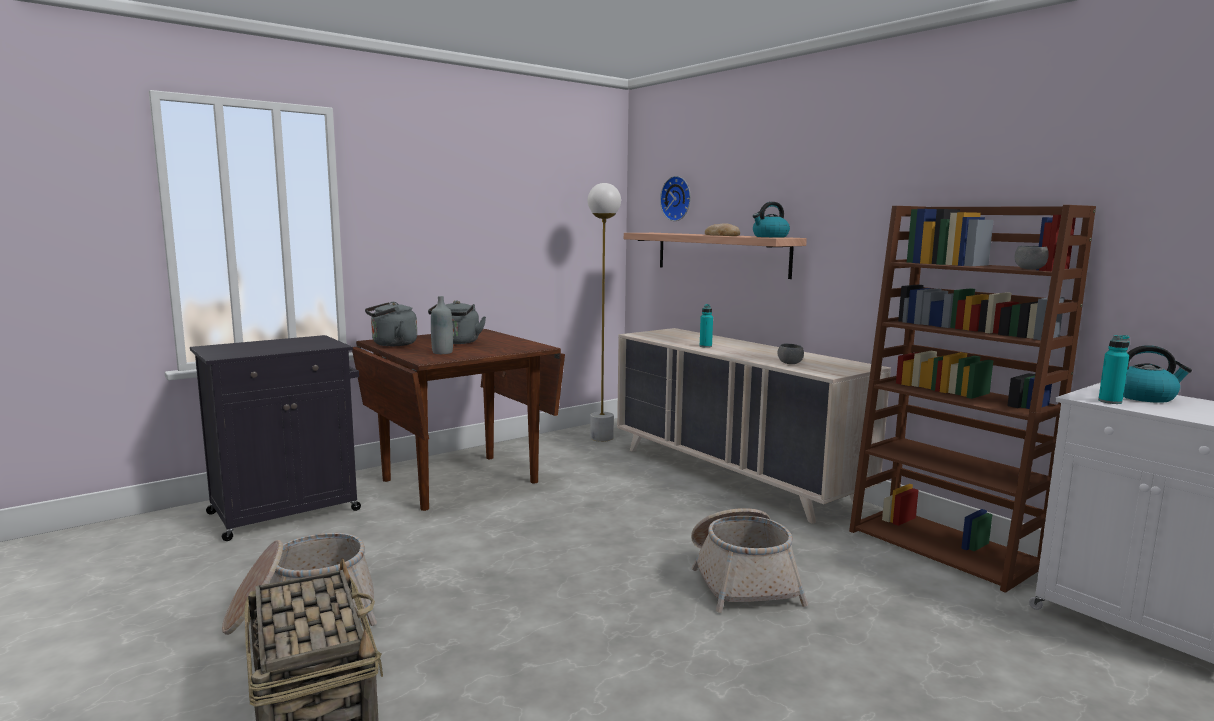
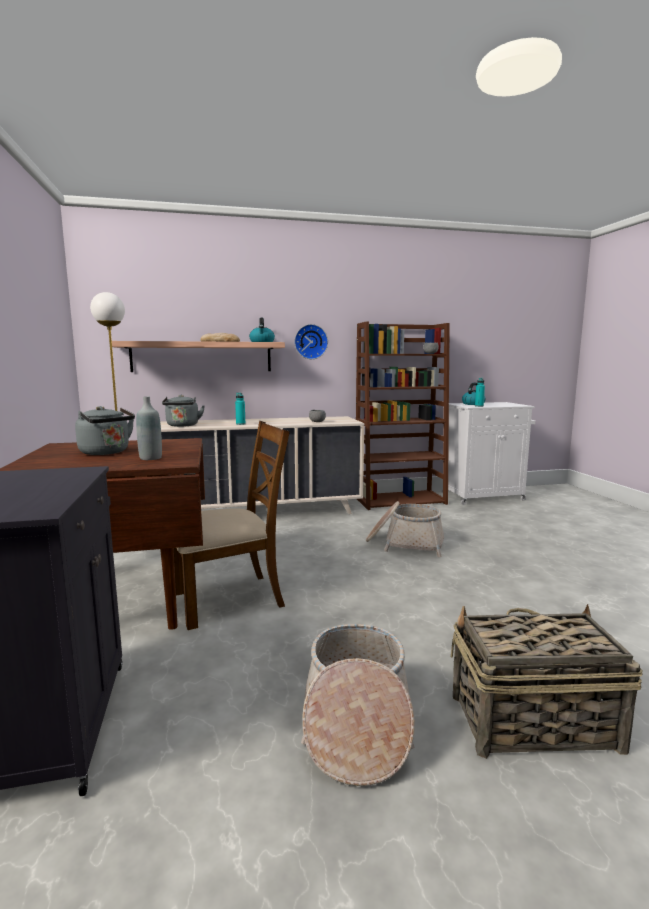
camera: 65 degrees left, 0 degrees up
(391, 344) = (56, 467): grey kettle -> grey kettle (182, 425)
(488, 516) = (230, 599): none -> brown chair
(677, 198) = (146, 312): wall clock -> wall clock (310, 342)

